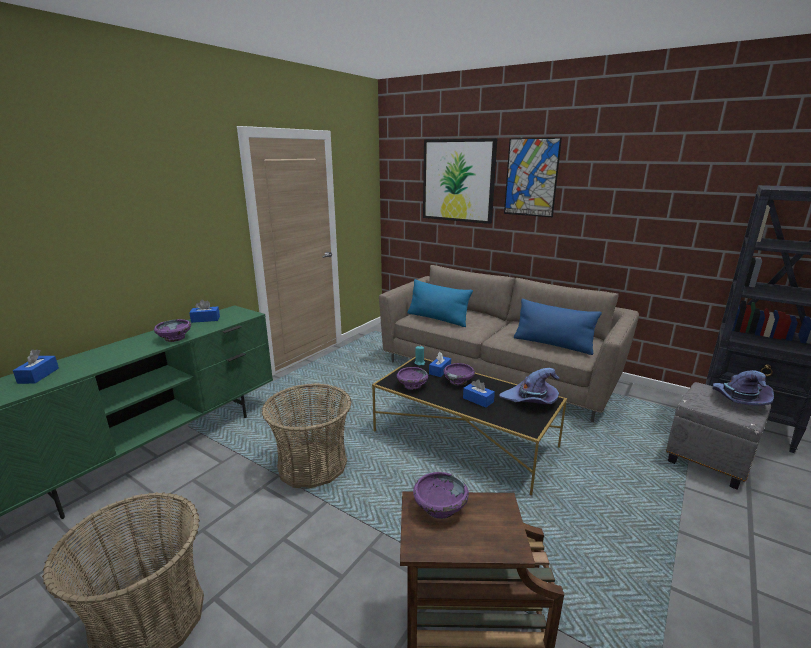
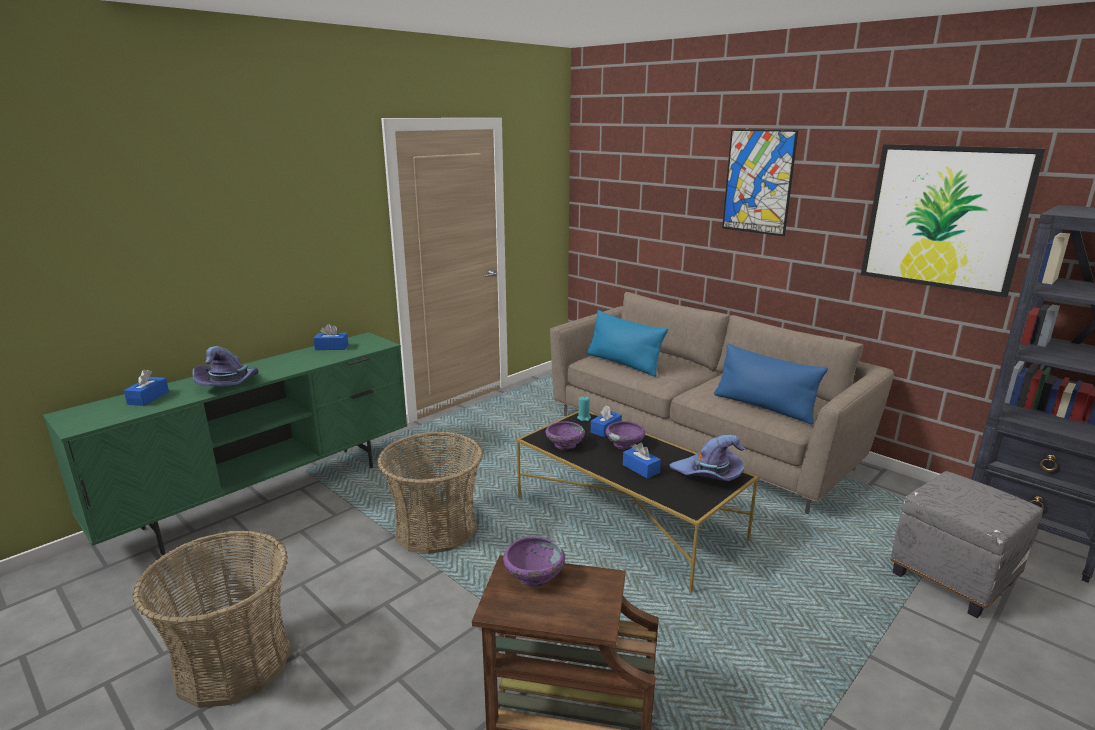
camera: 10 degrees right, 0 degrees up
(175, 338) = (293, 367): purple bowl -> none
(458, 180) = (666, 182): picture -> picture (944, 217)
(737, 400) = (991, 499): purple hat -> purple hat (230, 385)

